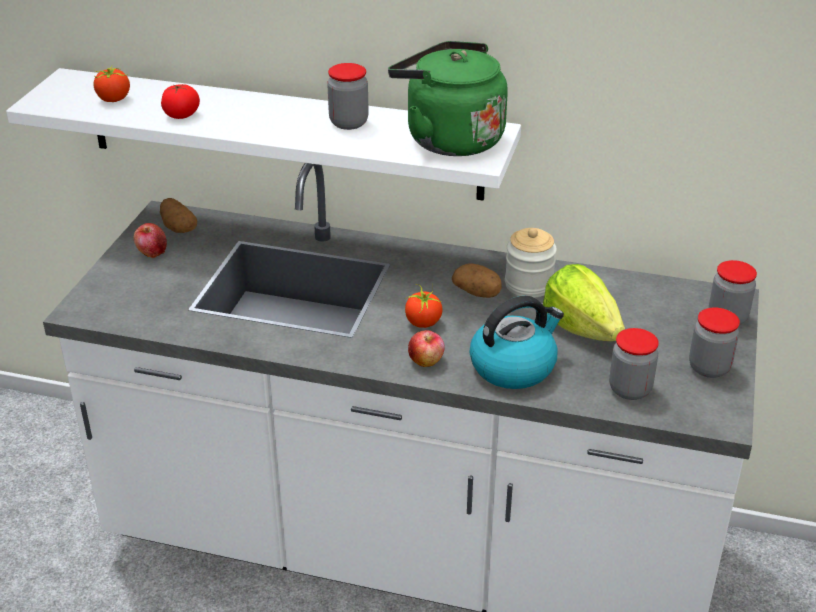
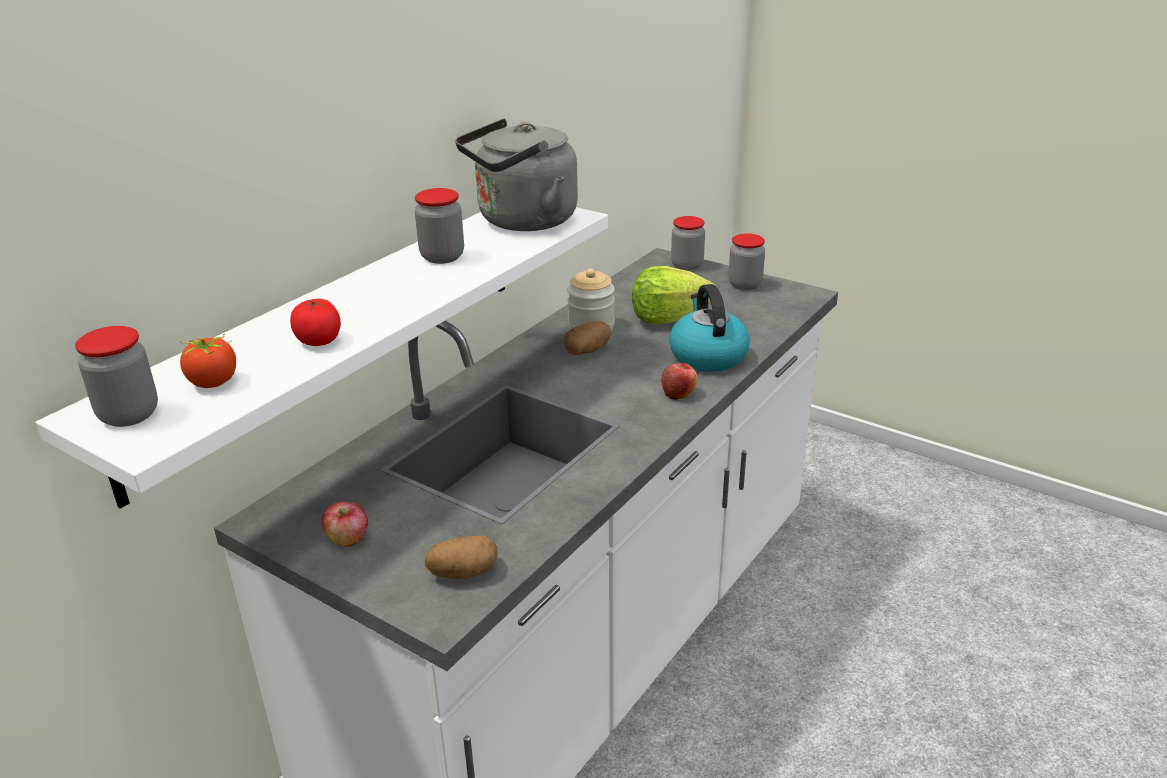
camera: 70 degrees left, 5 degrees down
(178, 227) = (308, 511): potato -> potato (463, 573)
(423, 322) = (618, 385): tomato -> none
(449, 139) = (522, 221): green kettle -> grey kettle
(630, 389) = (759, 317): jar -> jar (129, 414)

